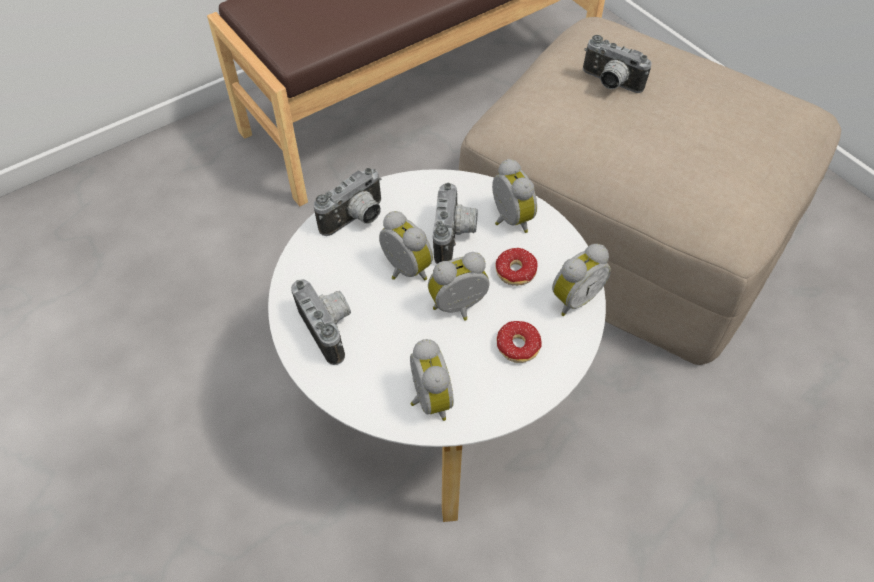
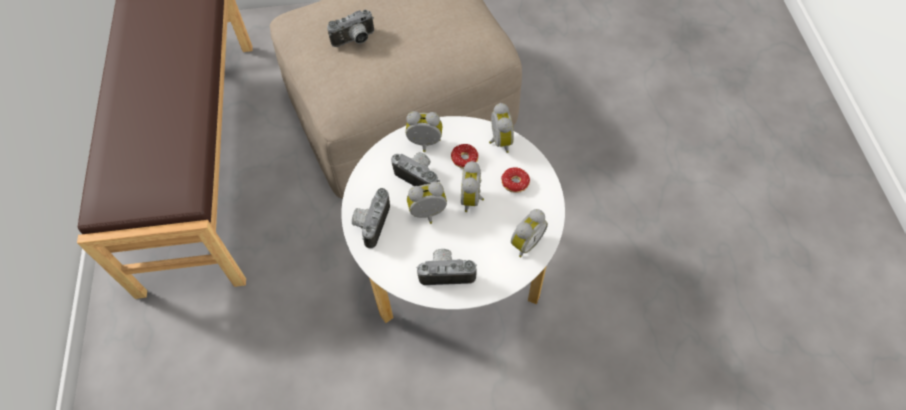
camera: 60 degrees left, 5 degrees up
(356, 220) = (371, 223): camera -> camera turned 150 degrees counterclockwise
(427, 400) = (525, 242): alarm clock -> alarm clock turned 120 degrees clockwise

